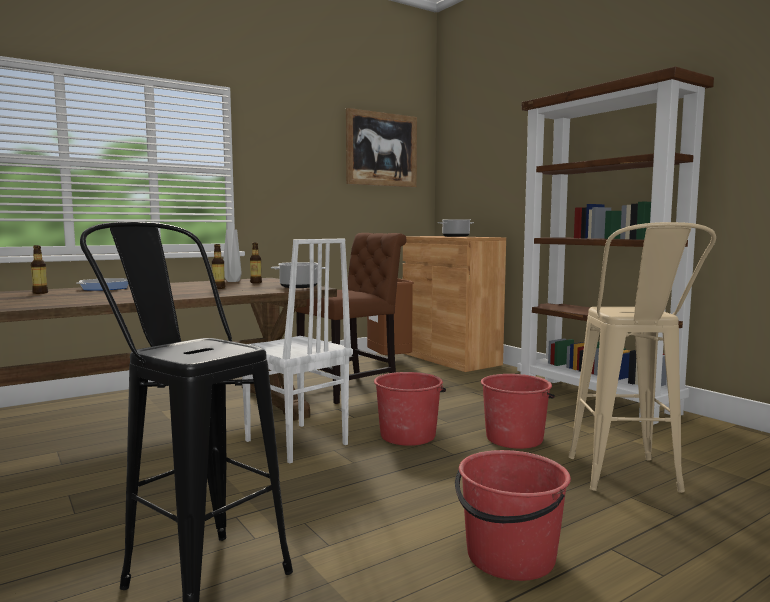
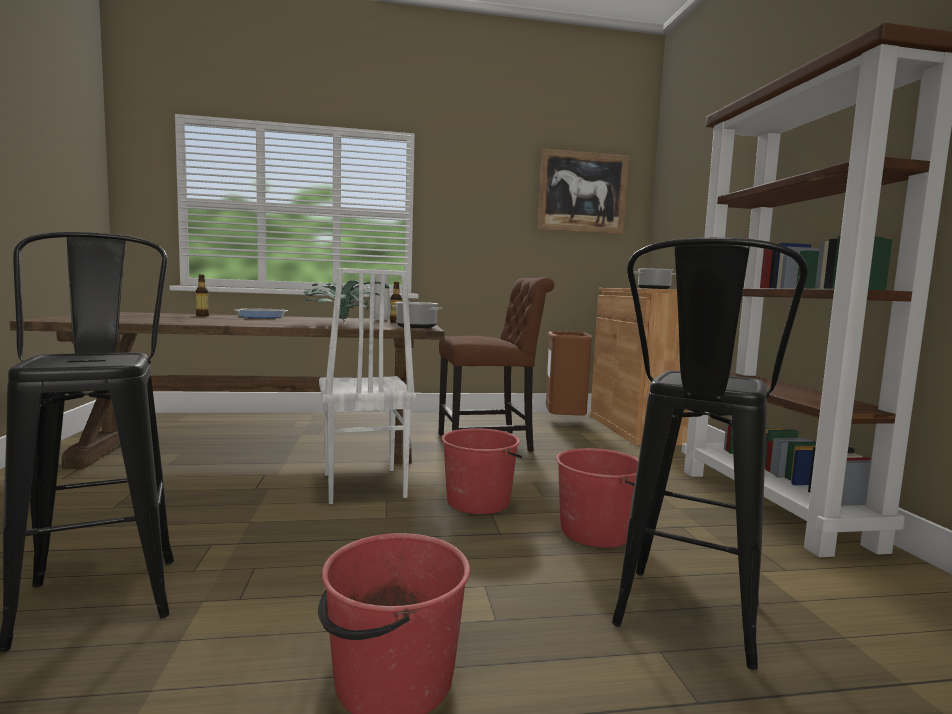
camera: 25 degrees right, 0 degrees up
(218, 288) = (343, 323): bottle -> potted plant
(628, 482) = (684, 628): beige stool -> black stool

